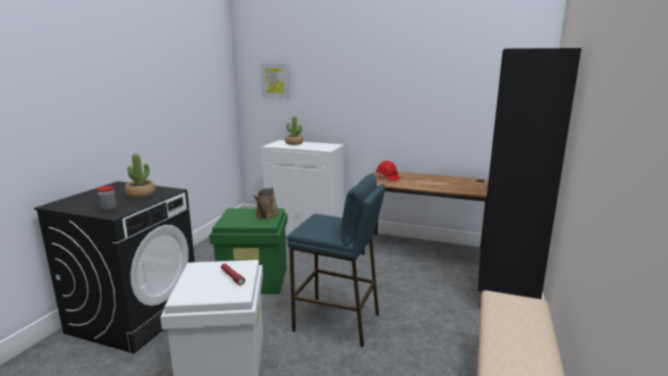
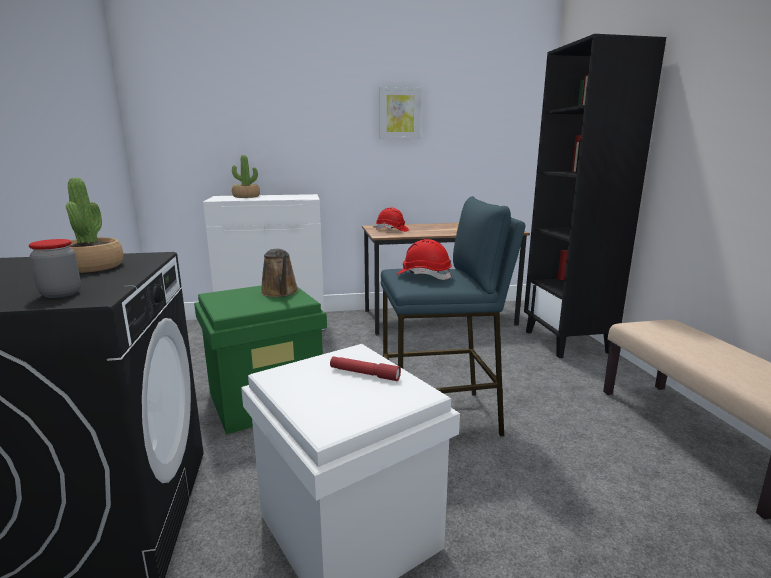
camera: 30 degrees left, 0 degrees up
(275, 80) = (199, 103): picture -> picture (399, 113)
(321, 224) = (424, 276): none -> red hard hat

